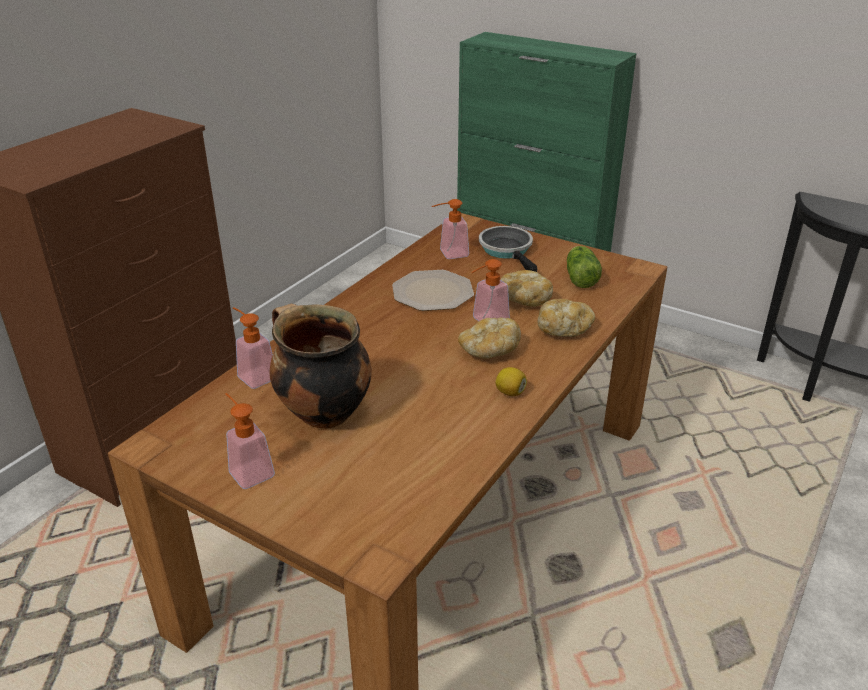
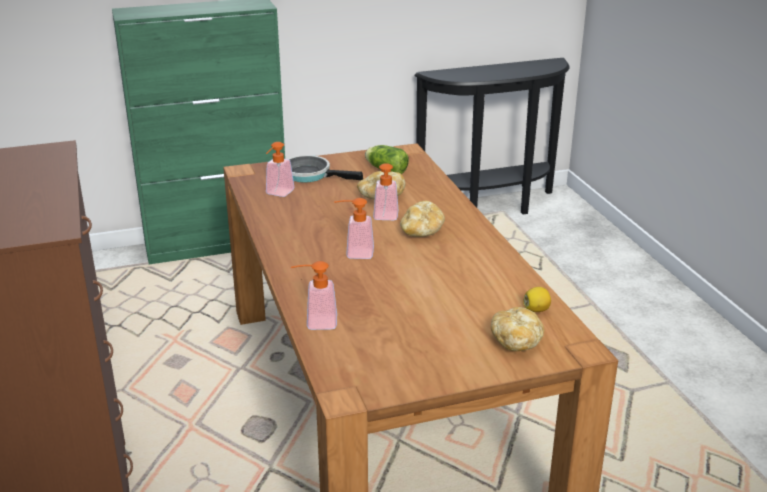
camera: 50 degrees left, 5 degrees down
(248, 470) = (432, 364): soap dispenser -> soap dispenser (354, 253)
(322, 413) = (404, 313): cooking pot -> none
(433, 292) = (318, 219): plate -> none
(510, 392) = (475, 244): lemon -> lemon (536, 310)
(563, 329) = (434, 200): bread -> bread (516, 340)

